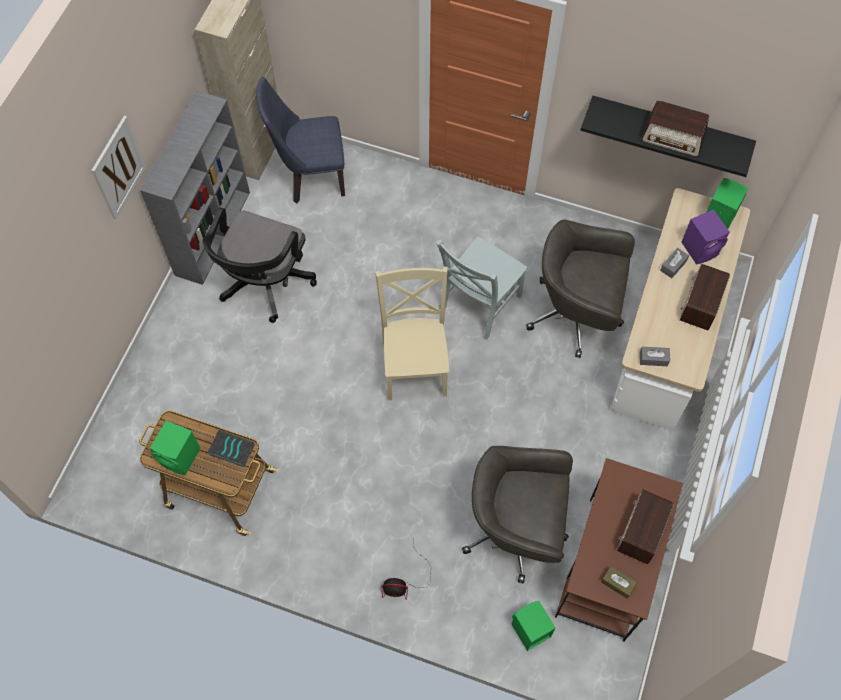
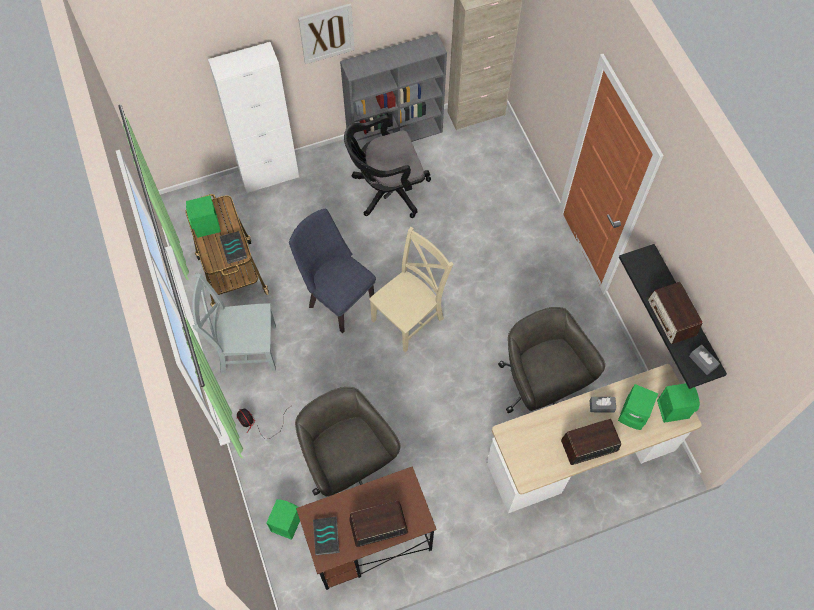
camera: 50 degrees right, 0 degrees up
(142, 373) = (269, 175): none -> white cabinet
(310, 178) = (485, 156): blue chair -> blue chair (337, 300)
(478, 305) = (488, 321): grey chair -> grey chair (245, 349)
(617, 583) = (327, 537): brown tissue box -> book
(653, 359) = (514, 444): grey tissue box -> grey tissue box (702, 361)
(701, 248) = (634, 415): purple speaker -> green speaker

